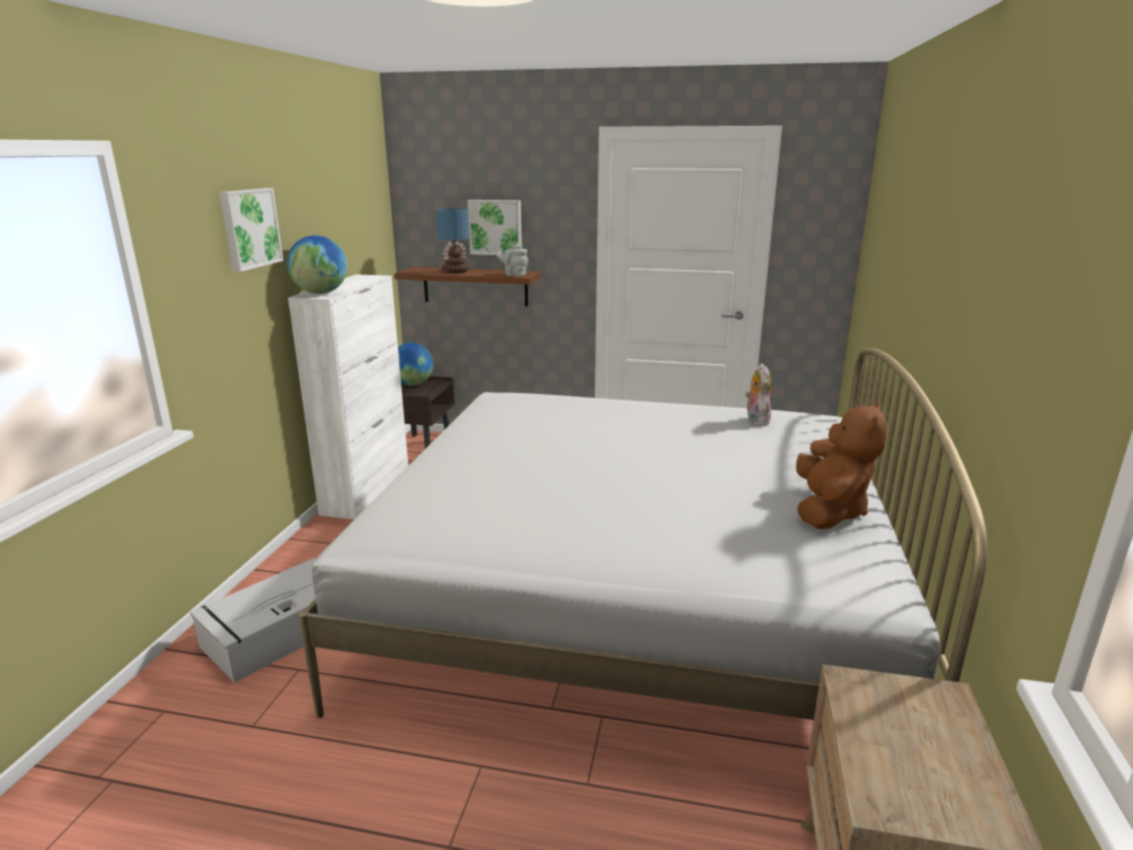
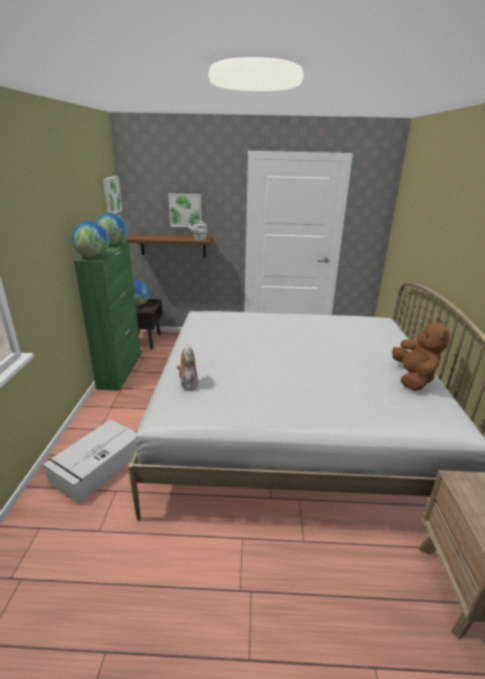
camera: 10 degrees left, 5 degrees up
(249, 228) = (51, 219): picture -> picture (111, 195)
(364, 279) = (113, 245): none -> globe
(367, 489) = (120, 370): white cabinet -> green cabinet
(455, 271) = (162, 237): table lamp -> none
(755, 420) = (351, 323): plush toy -> plush toy (188, 384)

